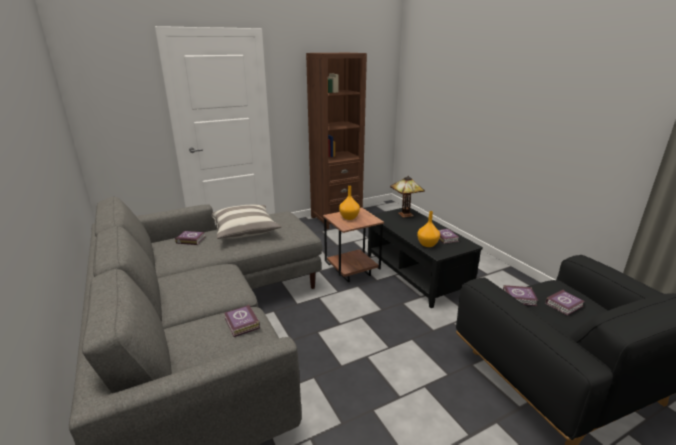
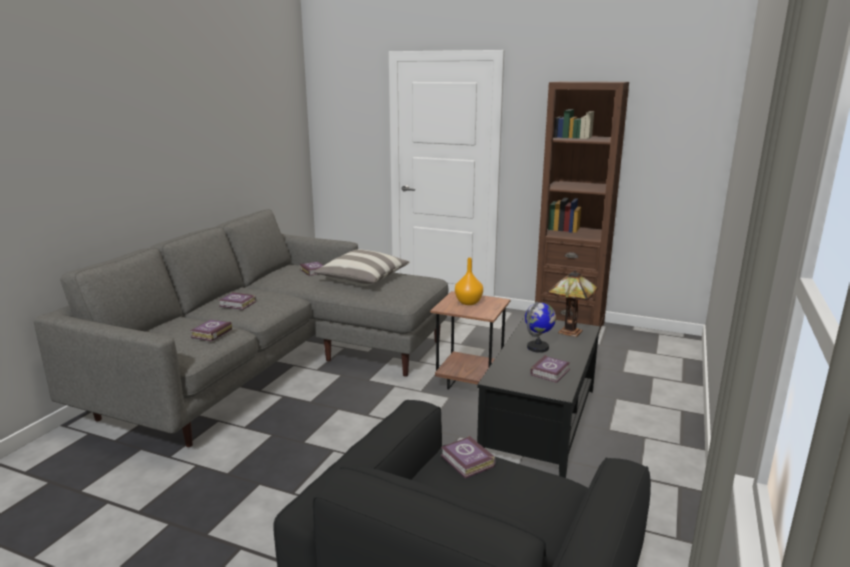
camera: 50 degrees right, 5 degrees down
(413, 229) = (538, 348): none -> globe
(427, 244) = (509, 367): orange vase -> none
(565, 305) = (501, 501): book -> book (238, 304)

